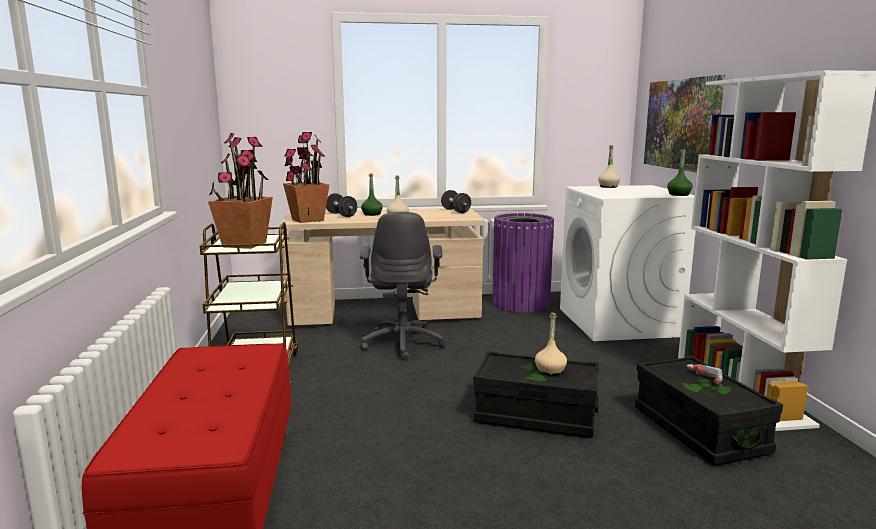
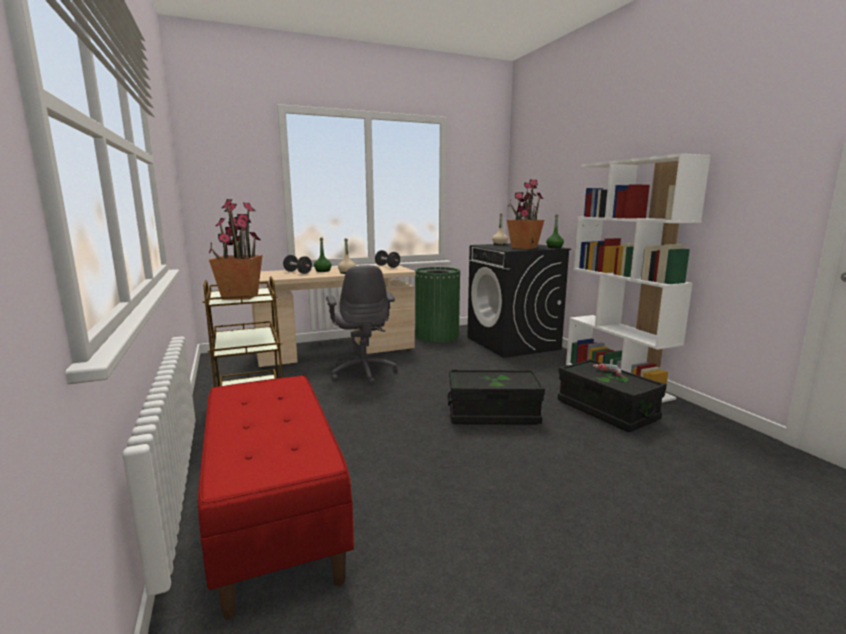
camera: 15 degrees left, 0 degrees up
(307, 220) = (272, 277): potted plant -> potted plant (523, 248)
(520, 303) = (436, 336): purple trash can -> green trash can
(550, 371) = (503, 378): beige bottle -> none
(619, 322) = (513, 343): white washing machine -> black washing machine
(681, 124) = (549, 197): picture -> none

